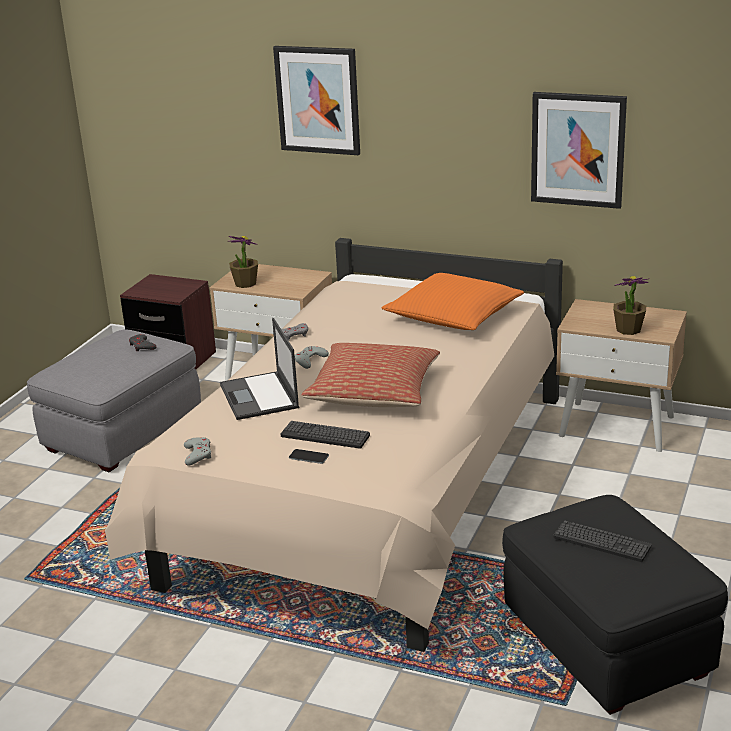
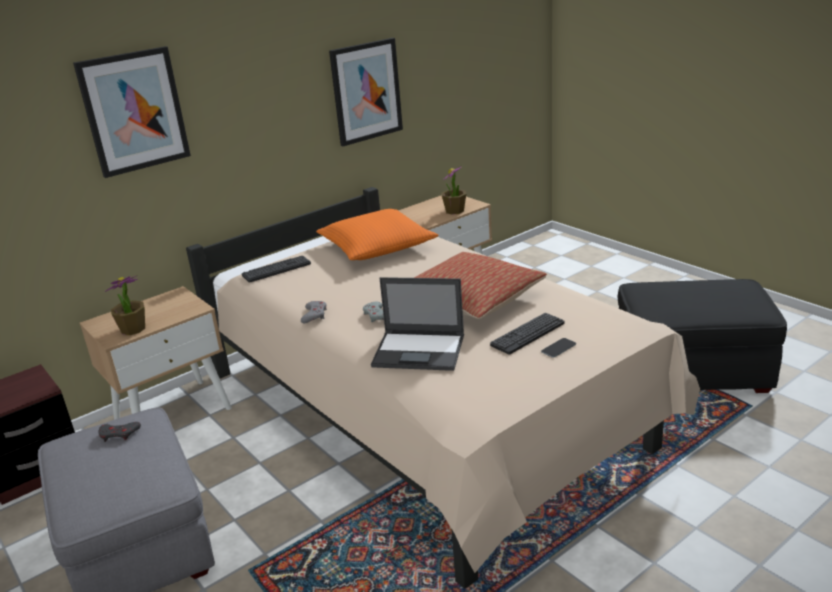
camera: 60 degrees left, 0 degrees up
(198, 454) = (501, 403): grey game controller -> none
(601, 542) = (689, 297): keyboard -> keyboard (276, 269)

